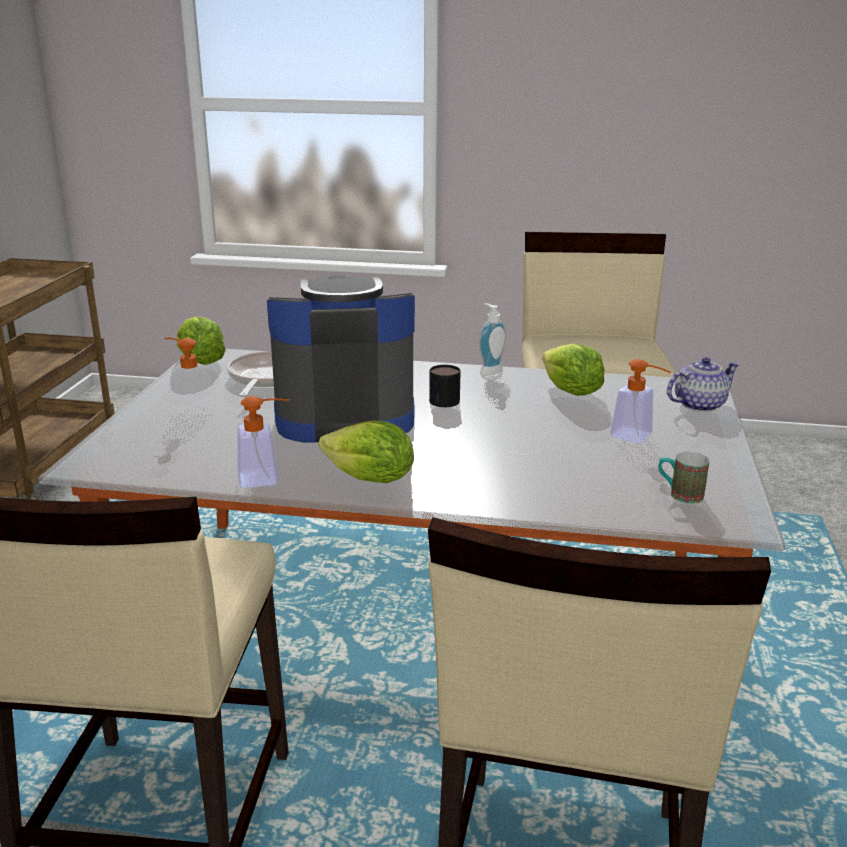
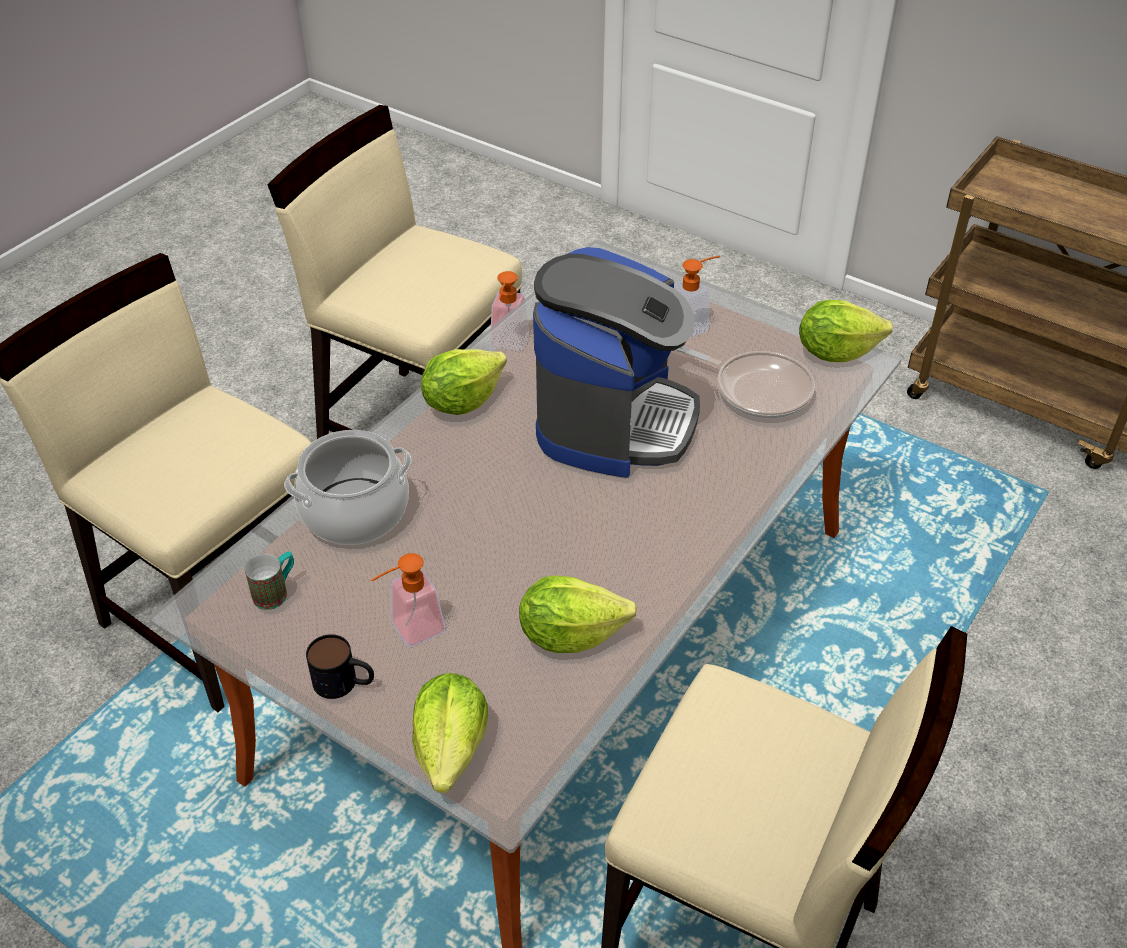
camera: 115 degrees right, 20 degrees up
(442, 398) = (619, 509): mug -> mug (344, 683)
(489, 371) = (686, 585): soap dispenser -> none
(559, 488) = (355, 512): none -> cooking pot
(698, 405) = (451, 749): teapot -> lettuce

